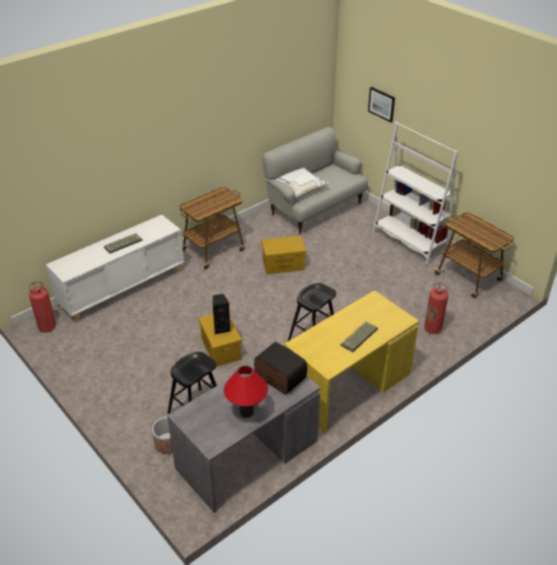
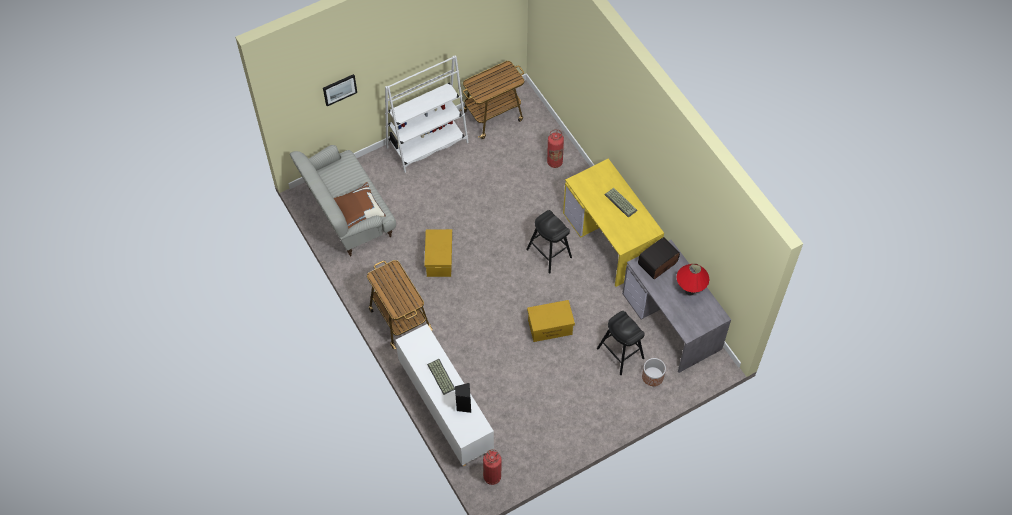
camera: 80 degrees left, 20 degrees up
(221, 328) = (551, 313): black speaker -> black speaker (463, 405)
(300, 189) = (357, 212): white pillow -> brown pillow

